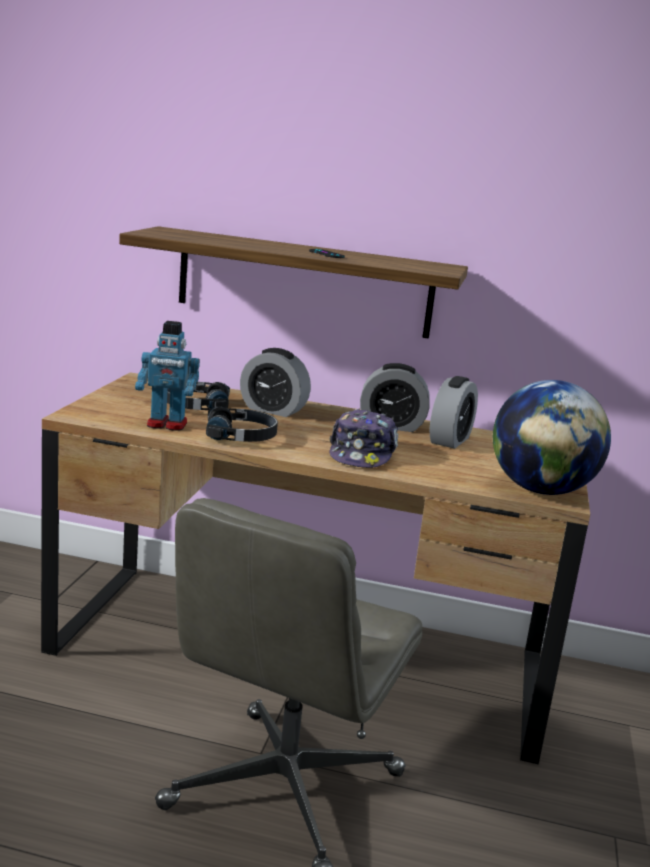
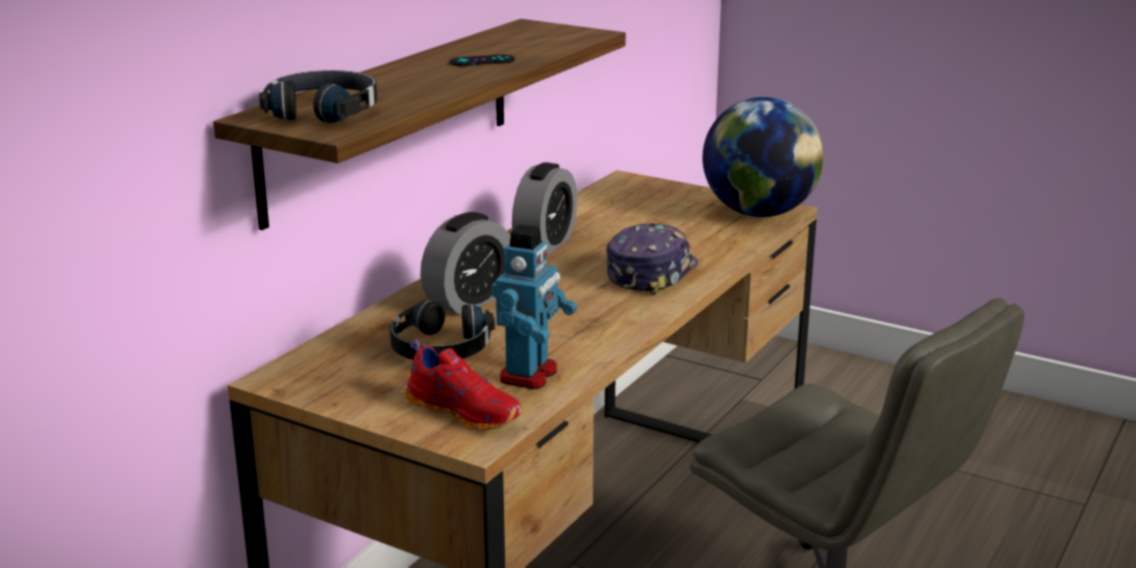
camera: 70 degrees left, 5 degrees up
(111, 413) = (465, 411): none -> red shoe
(241, 436) = (583, 332): black headphones -> black headphones (324, 111)
(362, 453) = (651, 273): cap -> cap turned 90 degrees counterclockwise
(450, 440) = (602, 223): alarm clock -> none

